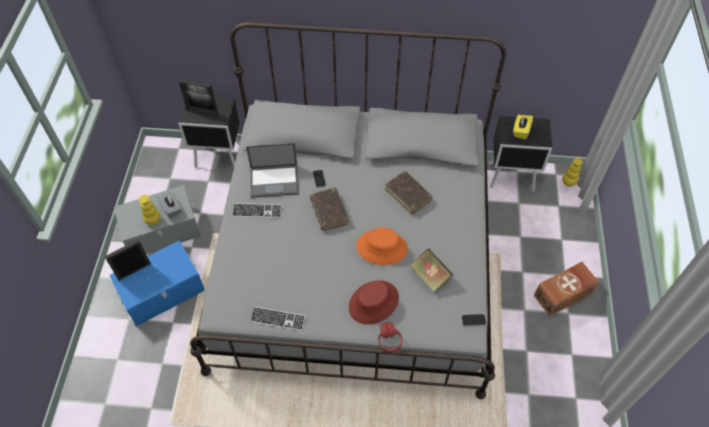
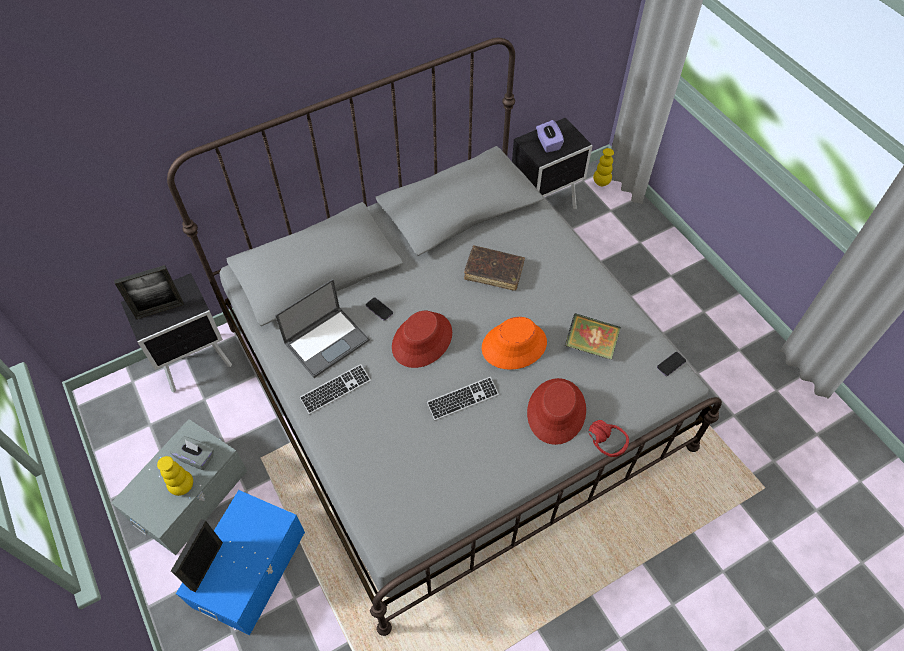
camera: 35 degrees left, 0 degrees up
(277, 319) = (466, 501): keyboard -> keyboard (462, 399)
(329, 212) = (422, 340): brown book -> red hat
(520, 131) = (548, 143): yellow tissue box -> purple tissue box
(563, 295) = (685, 296): brown storage box -> none

